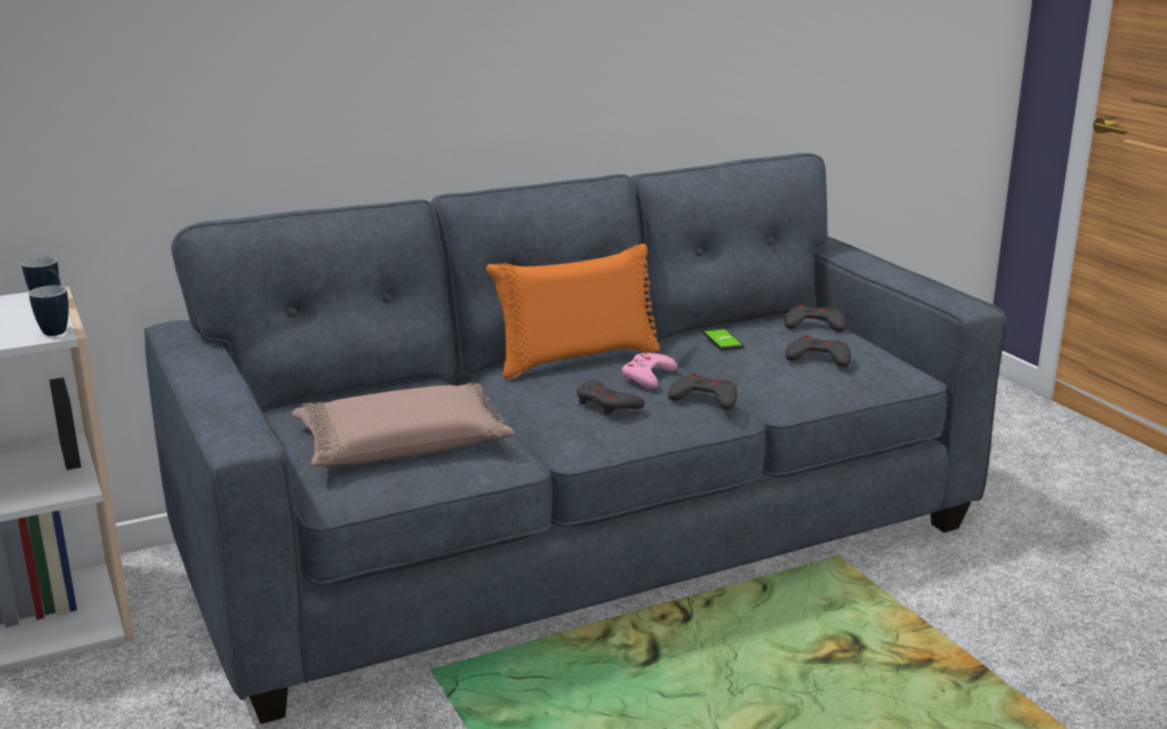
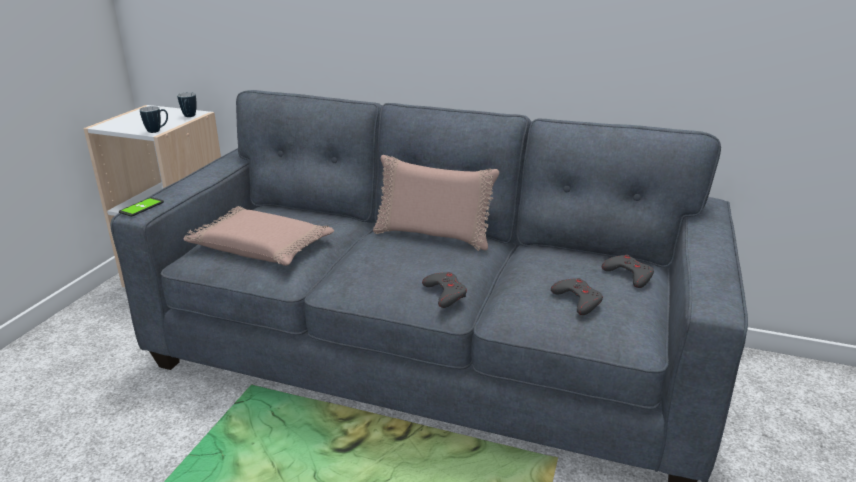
camera: 45 degrees right, 5 degrees up
(576, 359) = (433, 236): orange pillow -> beige pillow
(607, 404) = (383, 271): grey game controller -> none
(647, 377) = (442, 264): pink game controller -> none
(722, 340) = (540, 260): phone -> phone (141, 207)

